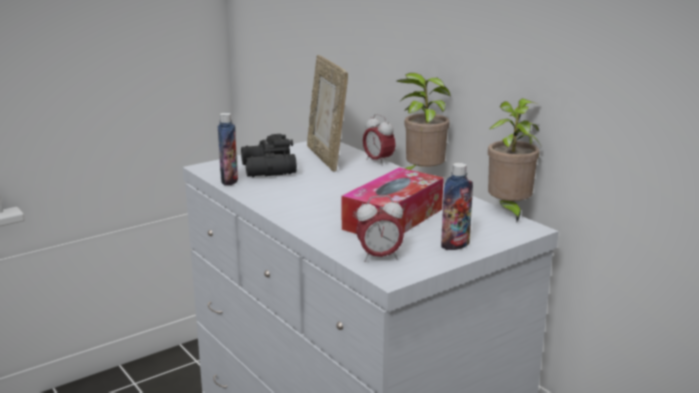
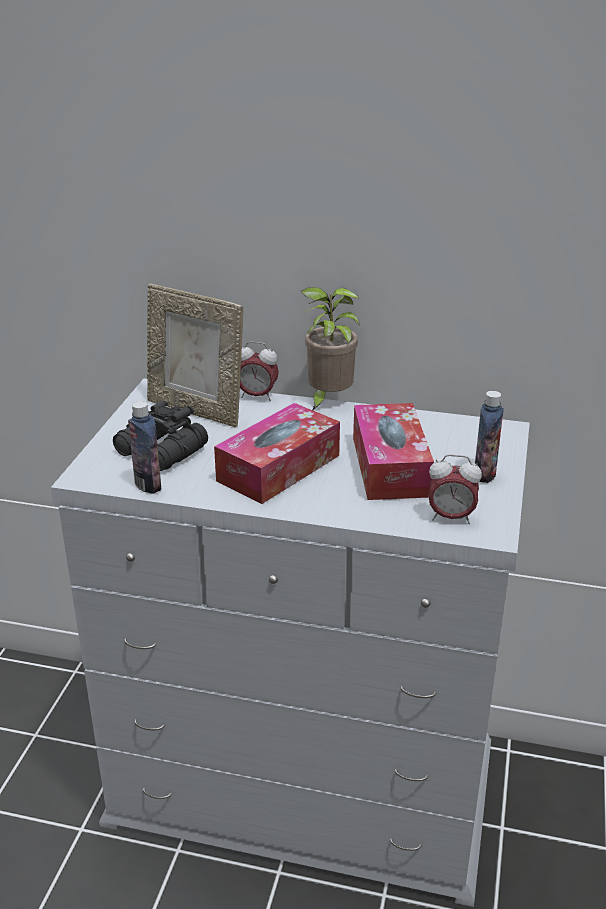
camera: 40 degrees left, 10 degrees up
(318, 197) = (278, 468): none -> tissue box
(379, 257) = (451, 517): alarm clock -> alarm clock turned 60 degrees clockwise
(508, 212) = (465, 416): potted plant -> none

